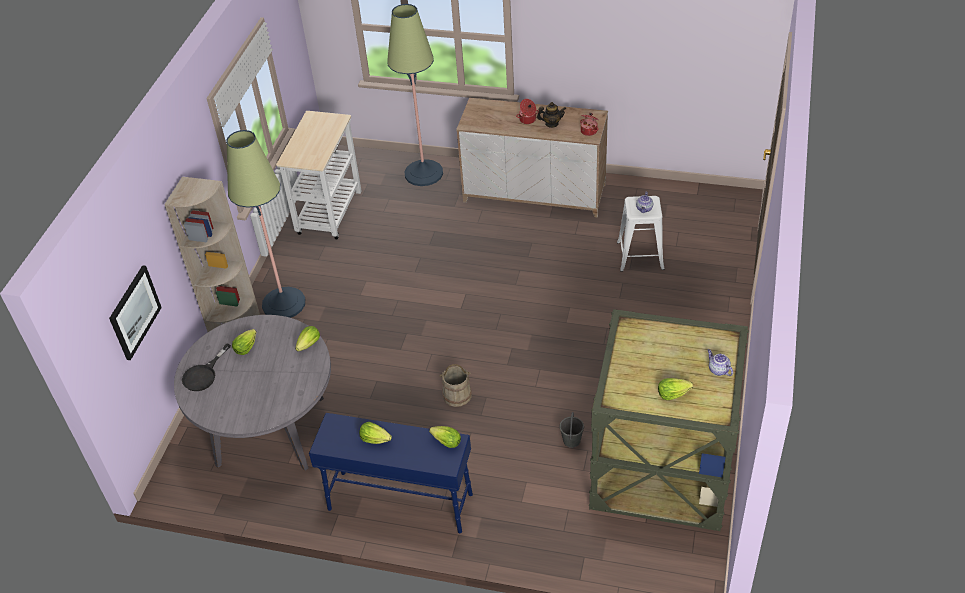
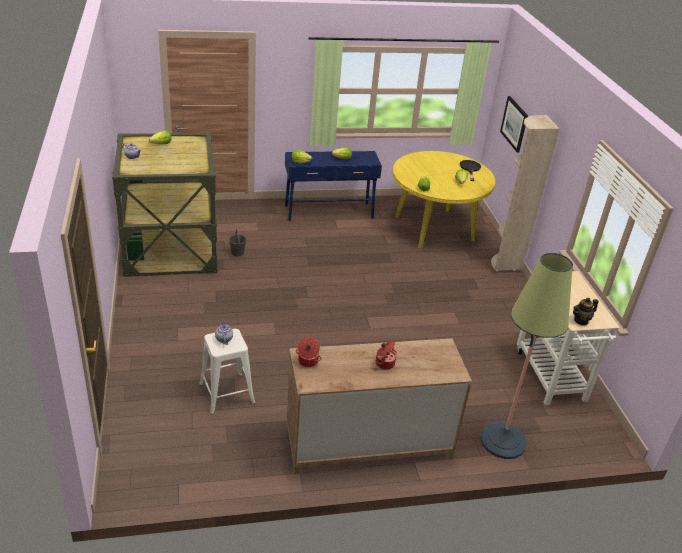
camera: 150 degrees right, 10 degrees down
(270, 431) = (434, 228): grey dining table -> yellow dining table
(284, 304) = (505, 295): floor lamp -> none
(457, 395) = (330, 263): beige bucket -> none
(551, 124) = (354, 363): teapot -> teapot (581, 320)

